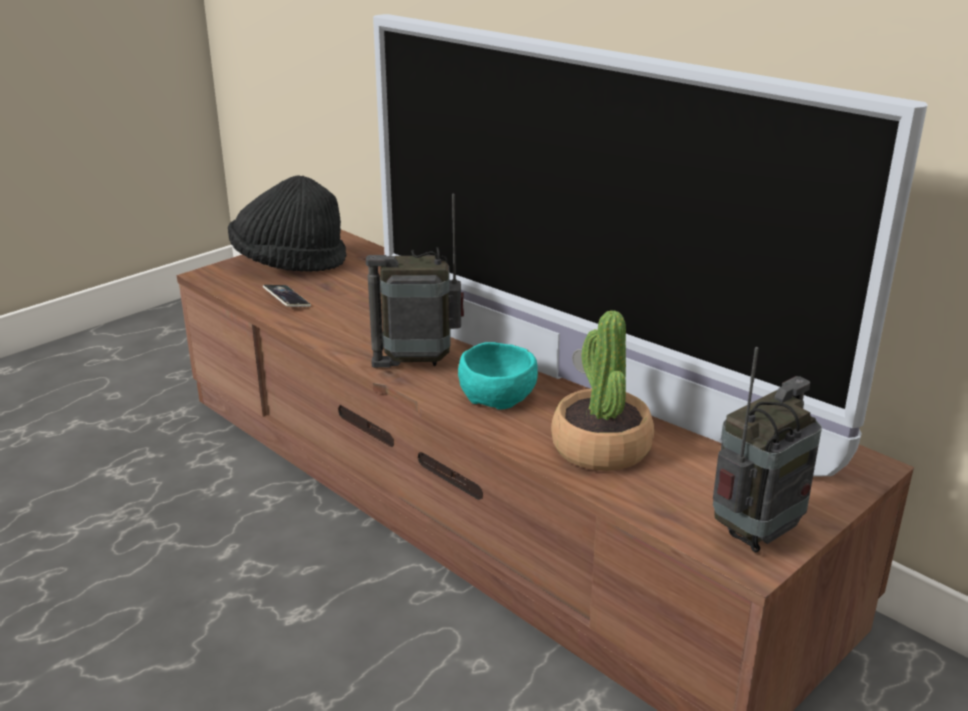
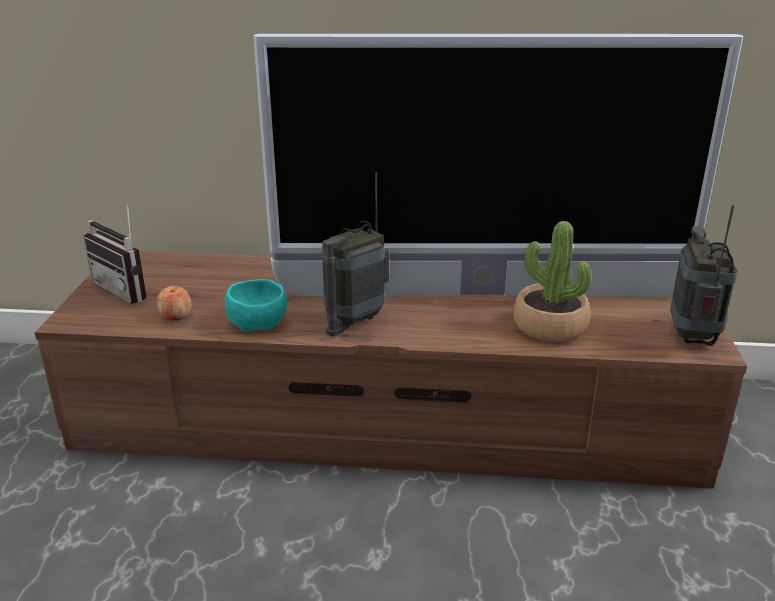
camera: 40 degrees left, 0 degrees up
(287, 299) = (176, 315): phone -> apple
(289, 263) = (128, 289): black hat -> radio
(499, 396) = (443, 321): turquoise bowl -> turquoise bowl (259, 320)

